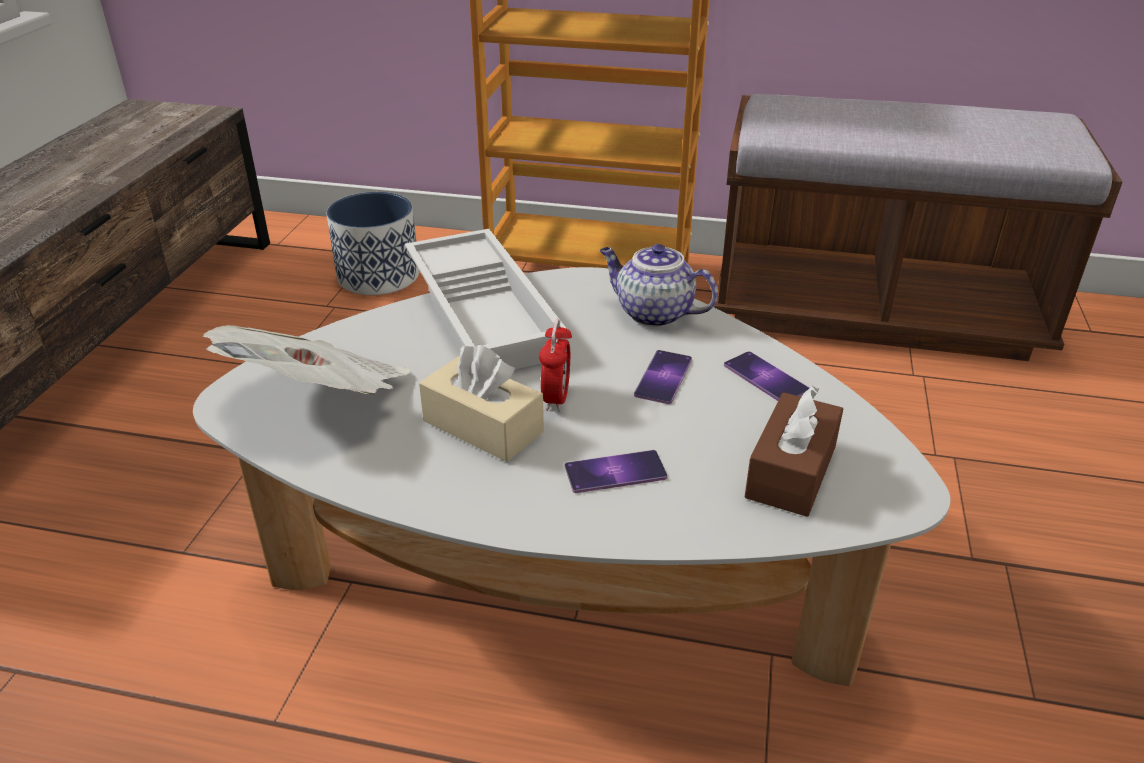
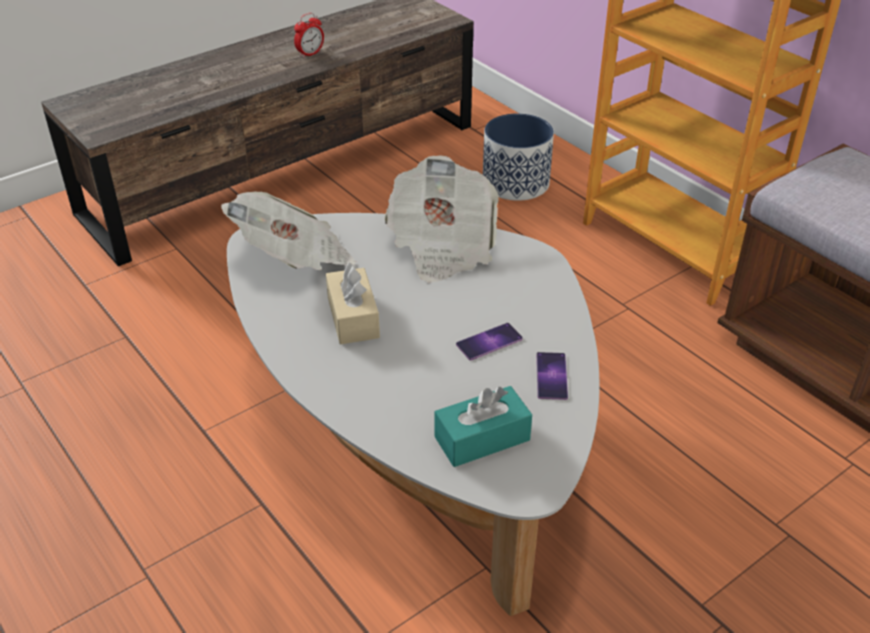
camera: 40 degrees right, 5 degrees up
(486, 312) = (442, 246): white tray -> newspaper
(556, 398) = (411, 322): alarm clock -> alarm clock (310, 54)
(615, 472) = (387, 382): phone -> none
(652, 313) = (541, 296): teapot -> none
(791, 472) = (482, 438): brown tissue box -> turquoise tissue box

